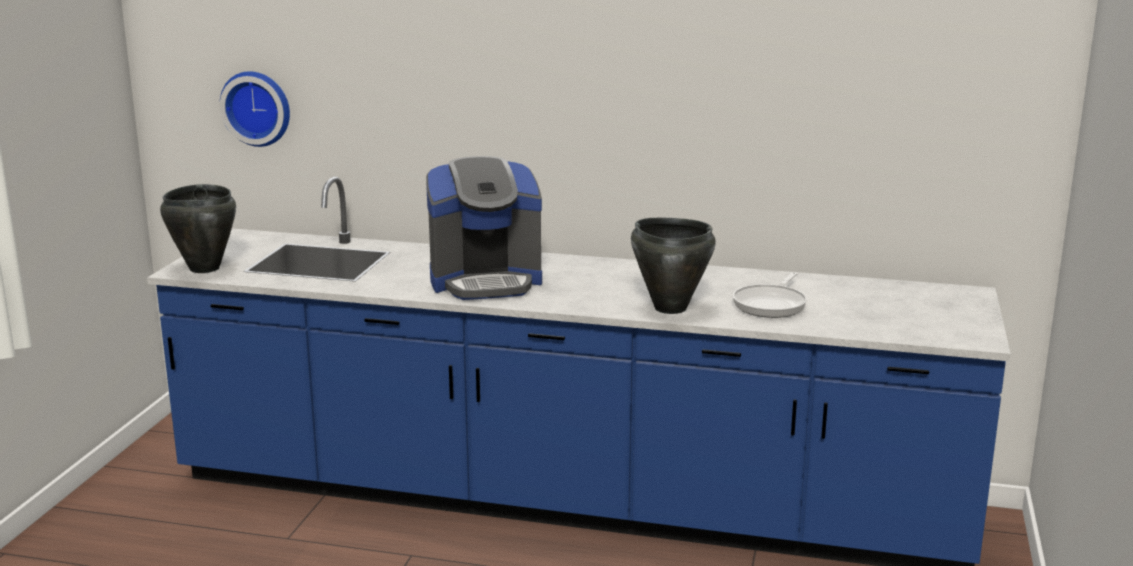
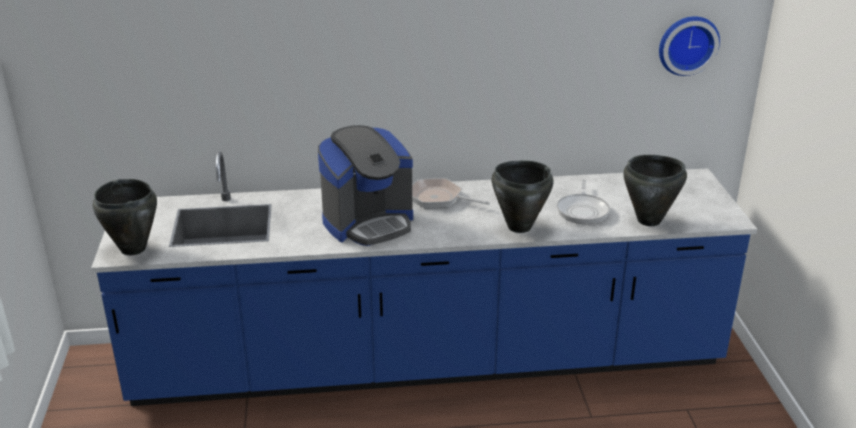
camera: 20 degrees left, 10 degrees up
(257, 107) = (134, 99): wall clock -> wall clock (687, 44)
(593, 271) = (439, 198): none -> frying pan
(855, 325) = (649, 220): none -> black cooking pot

